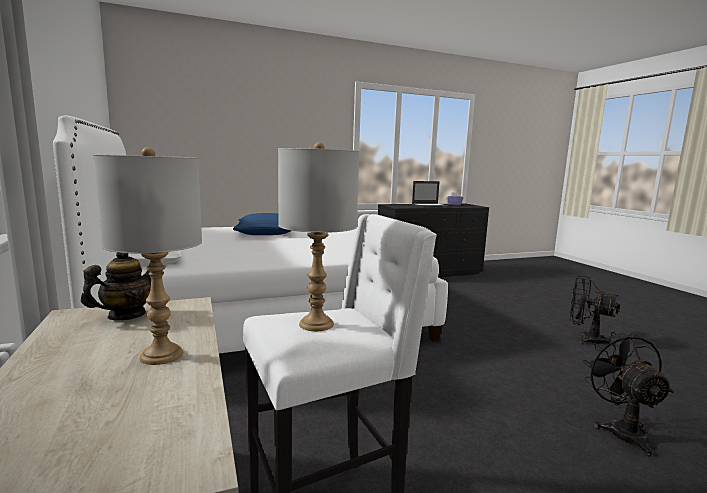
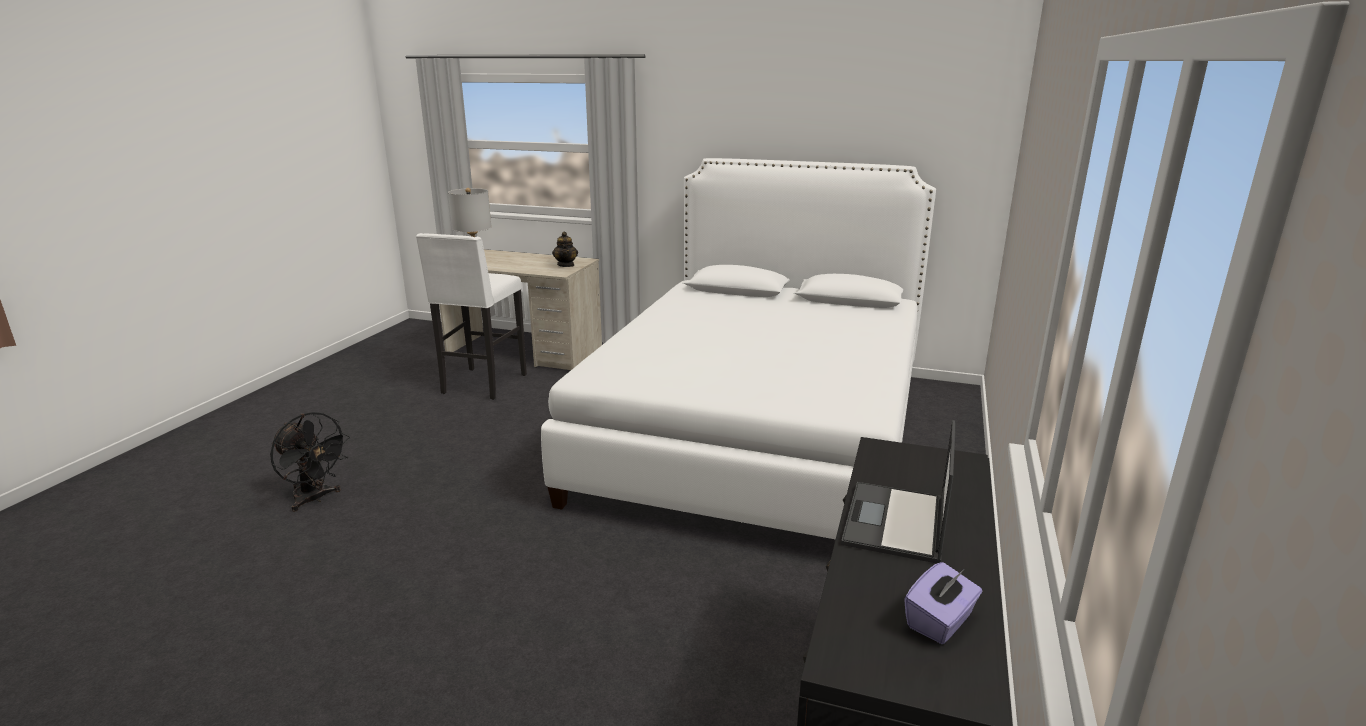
camera: 130 degrees right, 10 degrees up
(162, 355) = (511, 265): grey table lamp -> none
(266, 233) = (816, 338): blue pillow -> none
(586, 339) = (342, 646): black fan -> none

